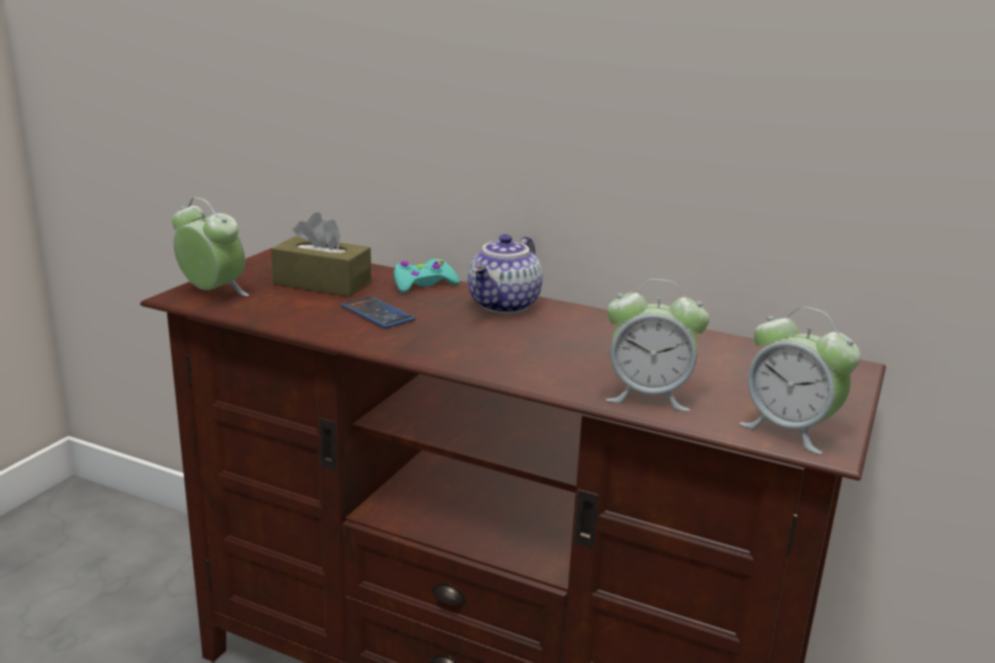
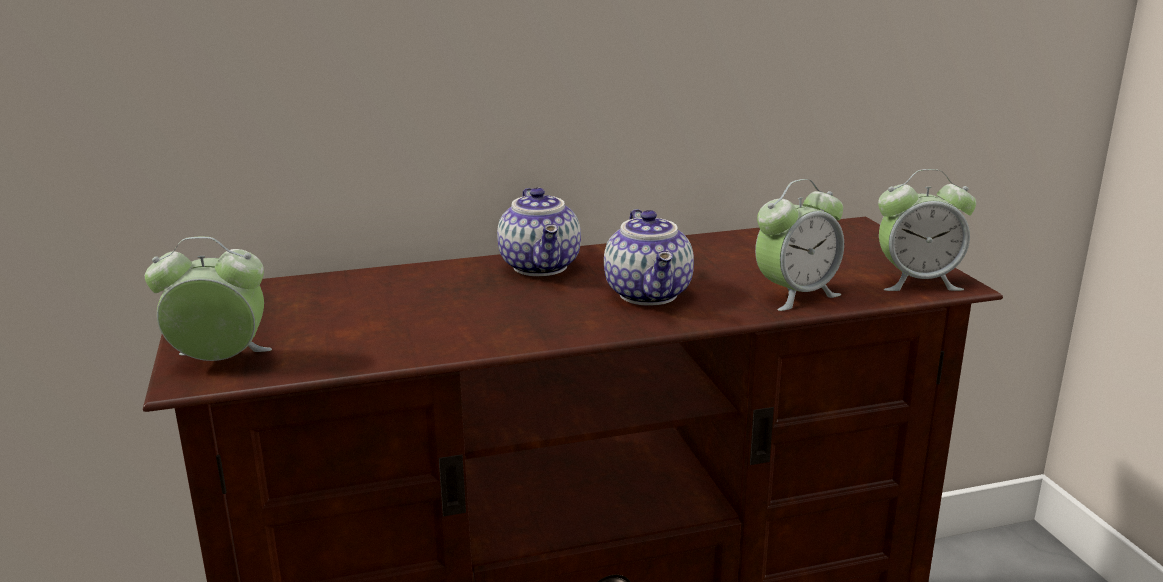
camera: 40 degrees left, 0 degrees up
(322, 283) = (325, 308): brown tissue box -> none
(377, 313) = (448, 315): phone -> none
(423, 284) = (428, 274): turquoise game controller -> none
(535, 351) = (650, 294): none -> teapot

